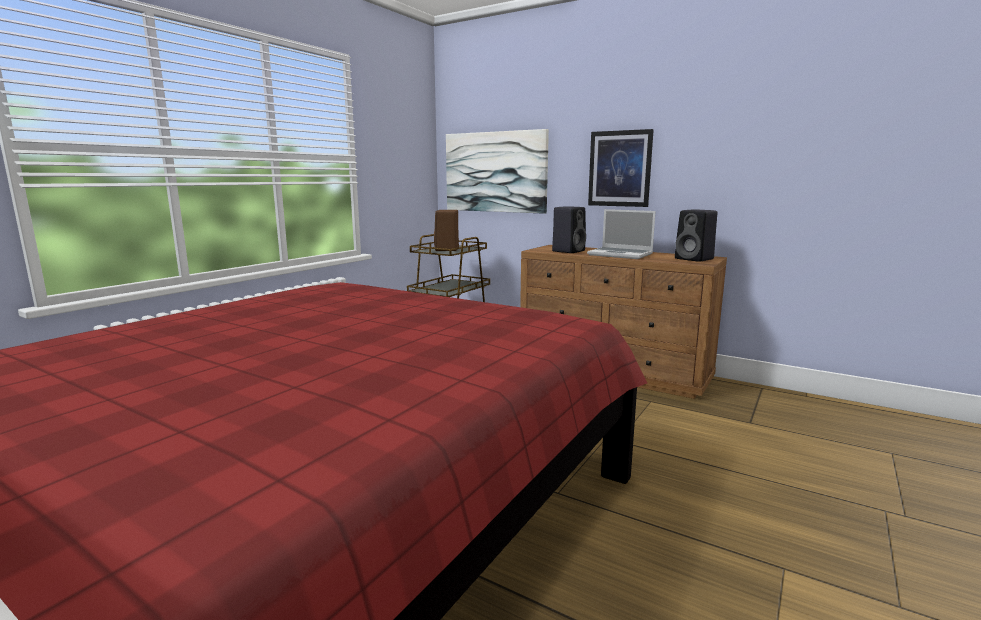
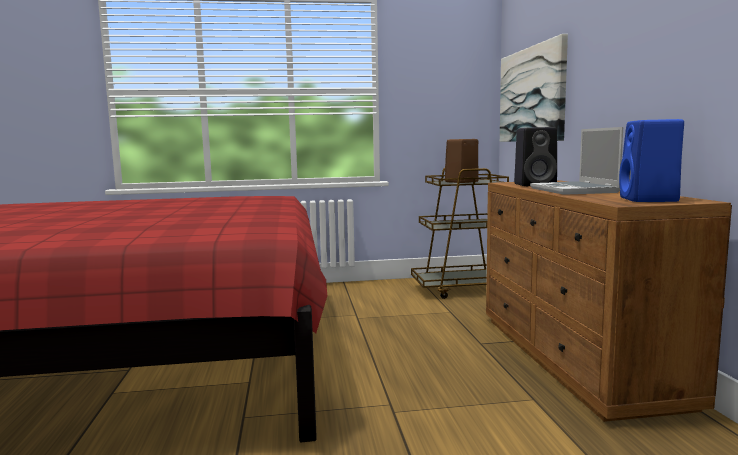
camera: 50 degrees right, 5 degrees down
(619, 168) = (624, 72): picture -> none
(695, 259) = (649, 200): black speaker -> blue speaker

